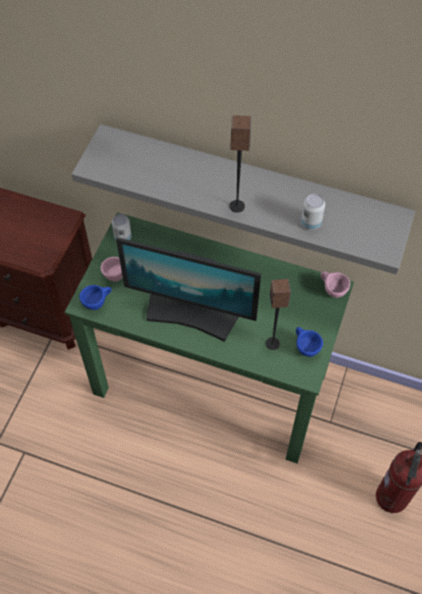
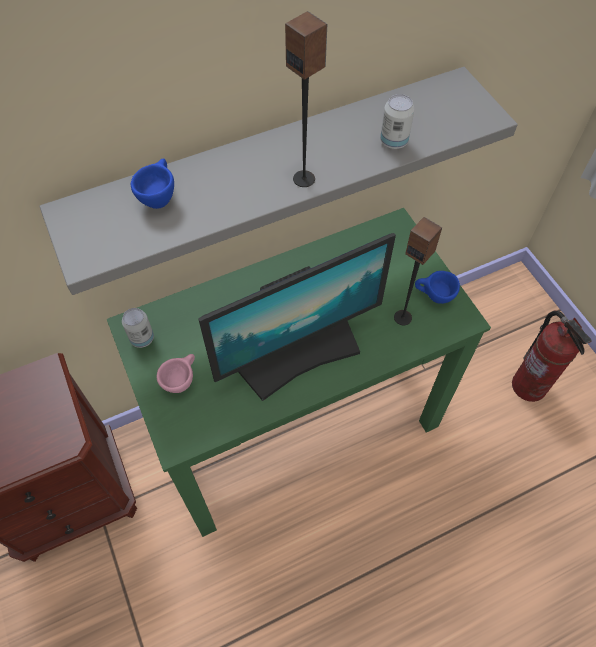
camera: 45 degrees left, 0 degrees up
(97, 303) = (190, 428): blue cup -> blue cup (159, 197)
(331, 290) = (395, 229): pink cup -> none

